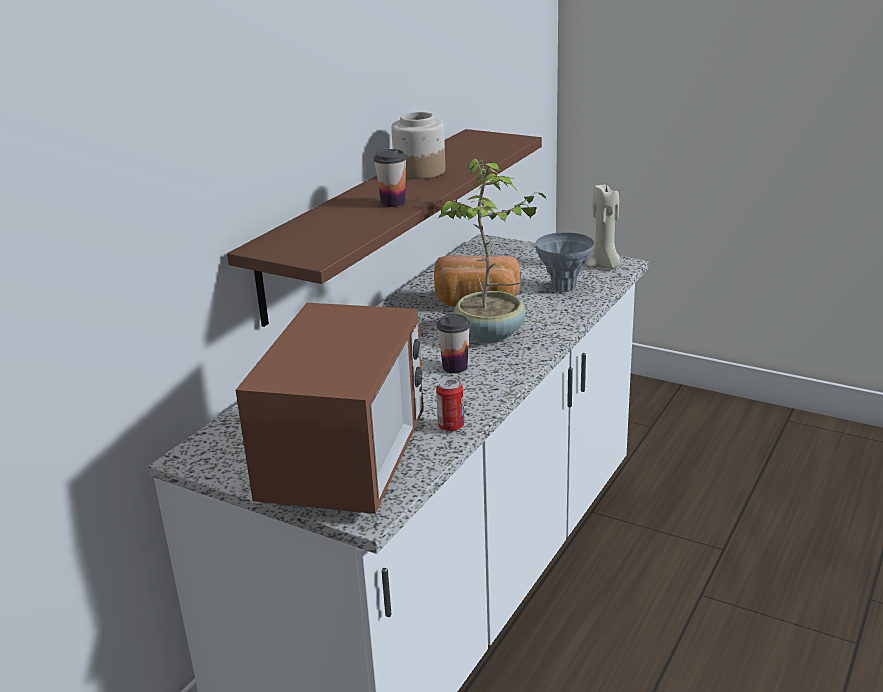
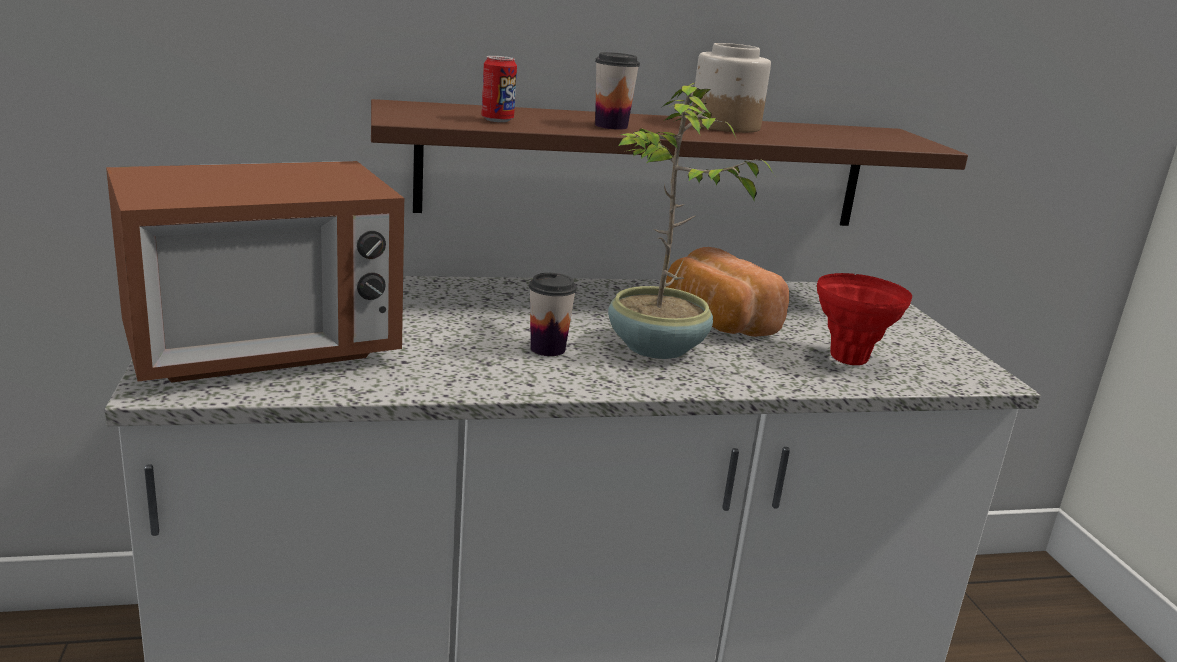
camera: 45 degrees right, 5 degrees down
(451, 426) = (406, 382): can -> can (497, 120)
(563, 288) = (849, 359): grey vase -> red vase
(604, 266) = (959, 369): beige candle -> none

